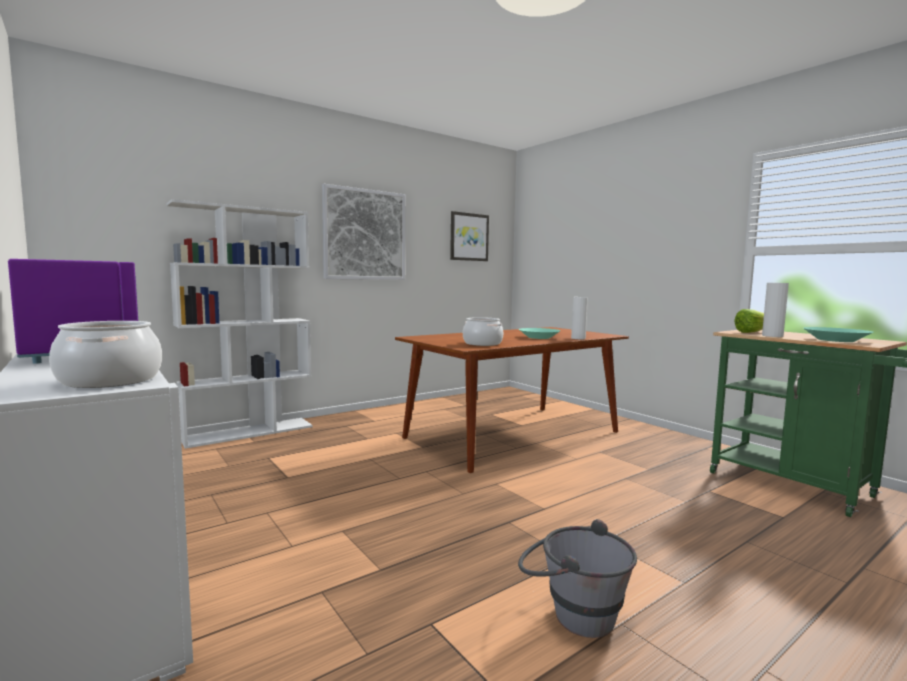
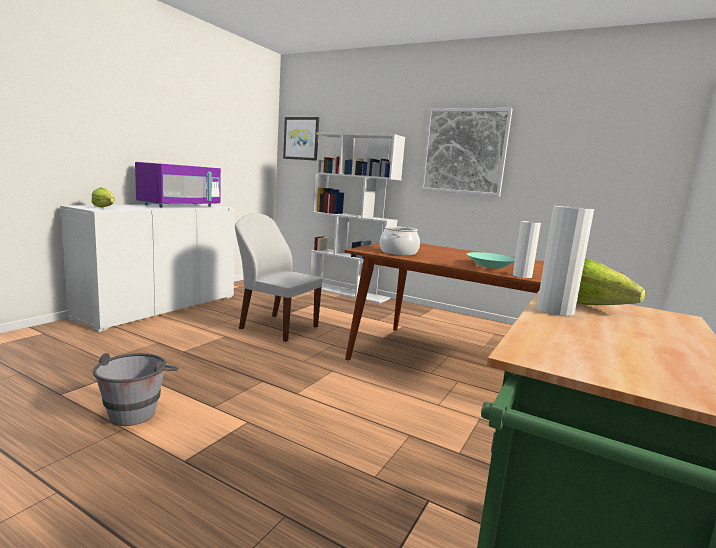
camera: 65 degrees right, 5 degrees up
(110, 380) = (105, 208): cooking pot -> lettuce
(340, 491) = (277, 327): none -> white chair
(469, 237) = (603, 150): picture -> picture (301, 138)
(835, 340) = (585, 344): turquoise bowl -> none

